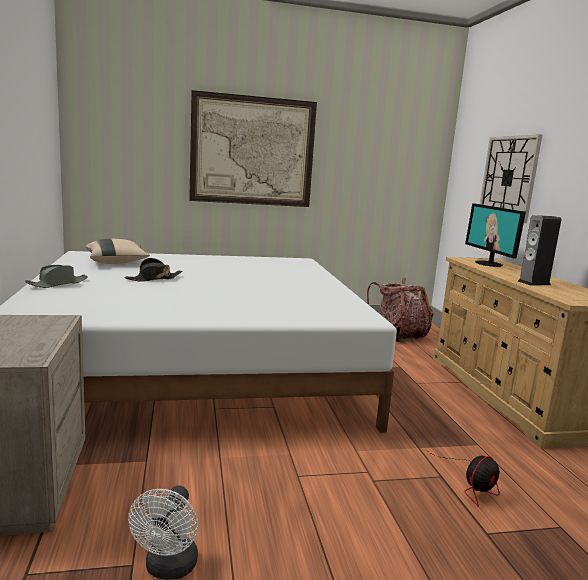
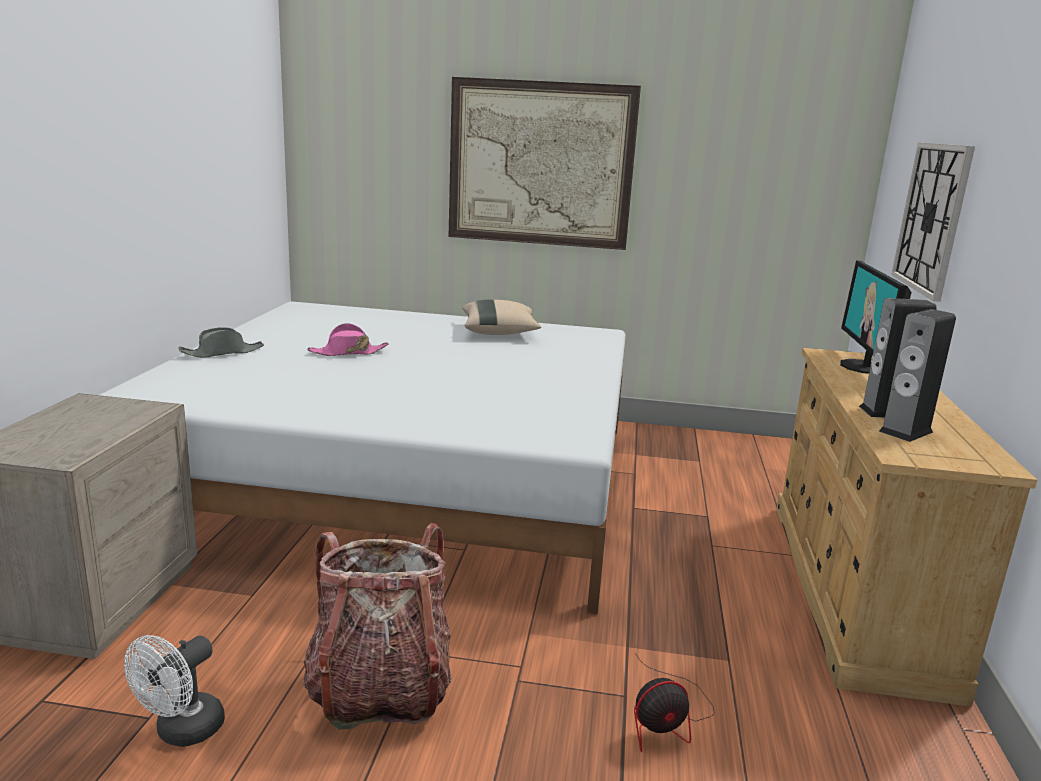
camera: 20 degrees right, 5 degrees up
(117, 262) = (329, 323): beige pillow -> beige pillow (499, 332)
(154, 279) = (348, 353): black hat -> pink hat
(399, 335) = (752, 462): backpack -> backpack (380, 690)
(556, 290) = (905, 431): none -> speaker

